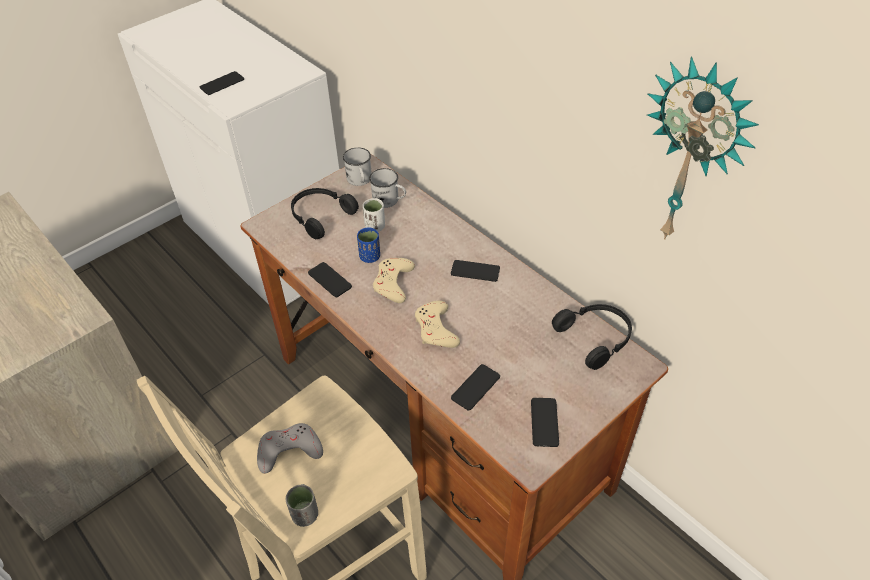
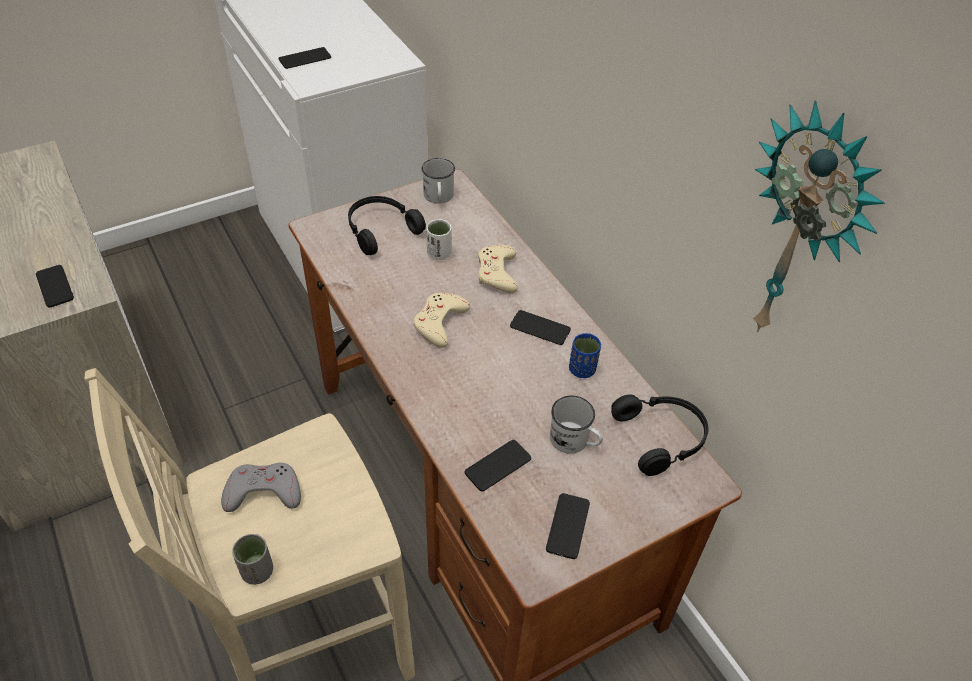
camera: 10 degrees right, 0 degrees up
(329, 280) = (368, 304): phone -> phone (55, 286)
(370, 257) = (422, 287): blue cup -> blue cup (582, 369)
(389, 200) = (465, 227): white mug -> white mug (574, 441)
(436, 329) = (472, 387): beige game controller -> beige game controller (497, 273)

